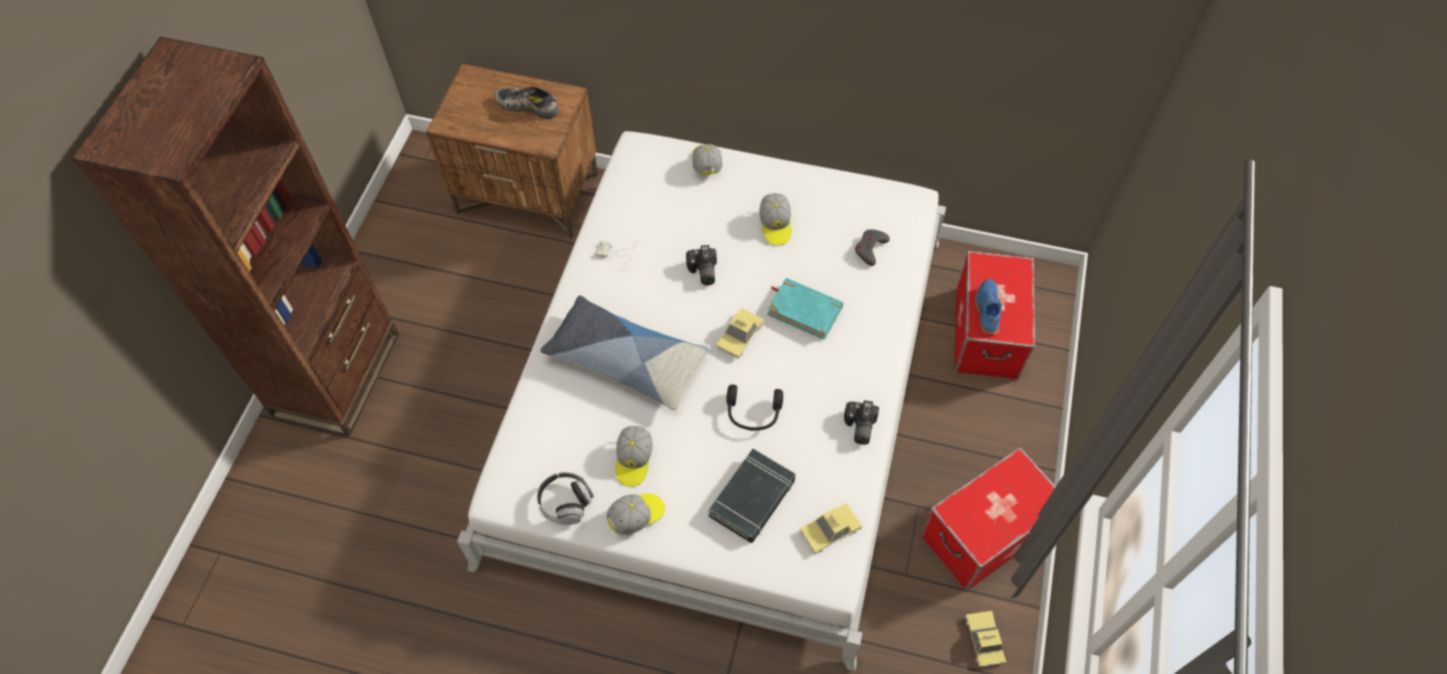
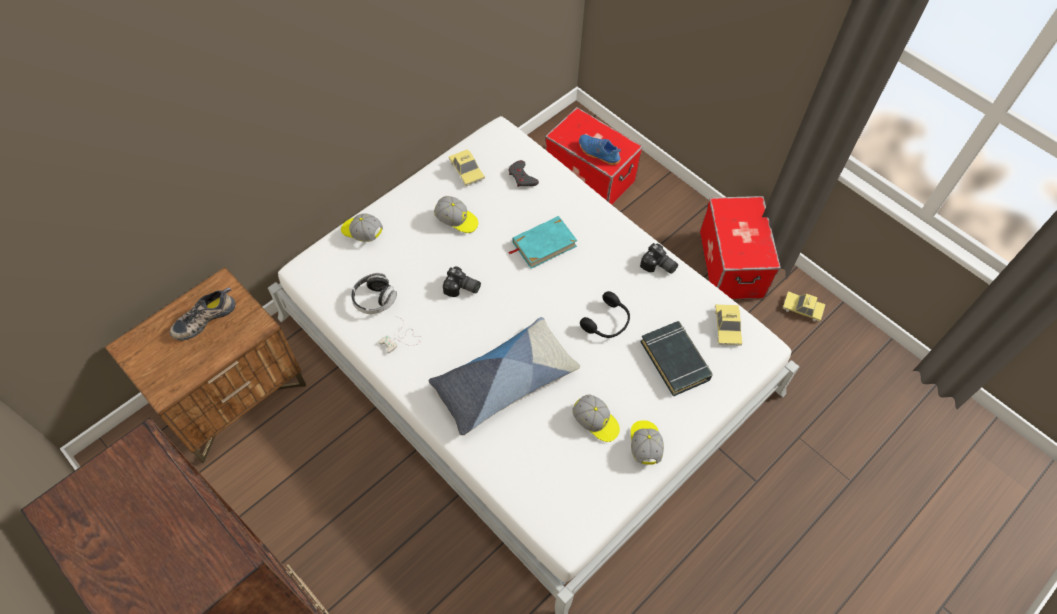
camera: 60 degrees left, 0 degrees up
(565, 503) = (603, 490): headphones -> headphones (374, 300)
(739, 335) = (536, 295): toy car -> toy car (466, 170)

